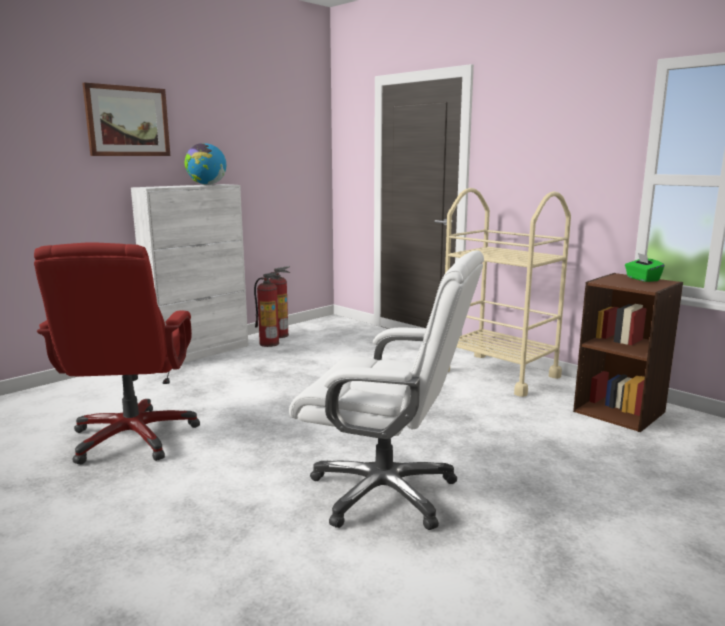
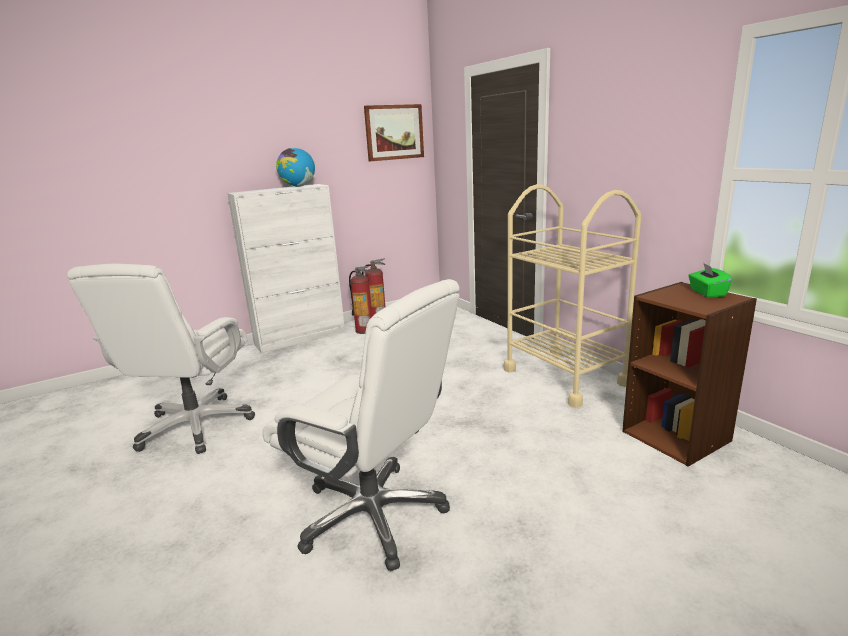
camera: 15 degrees right, 5 degrees up
(127, 121) = (220, 132): picture -> picture (394, 132)
(133, 437) = (195, 426): red office chair -> white office chair

